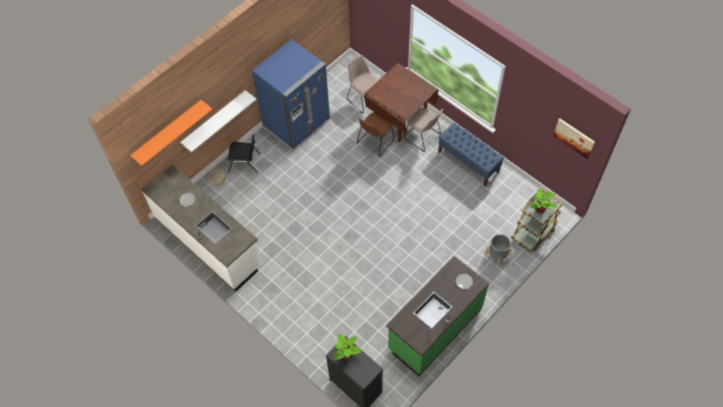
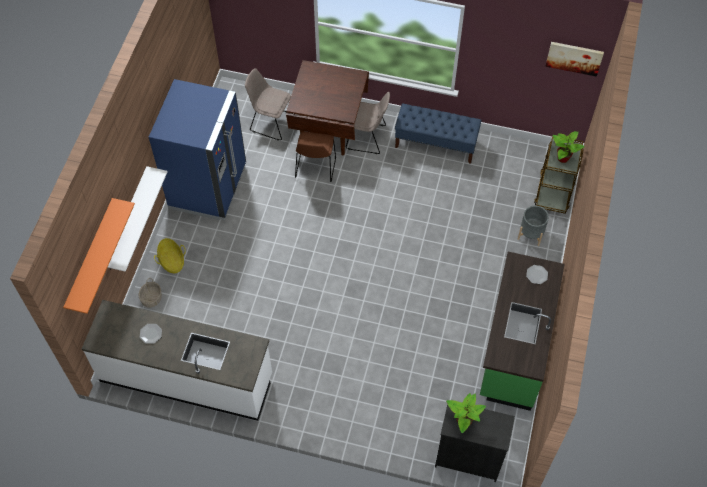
camera: 30 degrees left, 0 degrees up
(244, 162) = (172, 261): black chair -> basket

